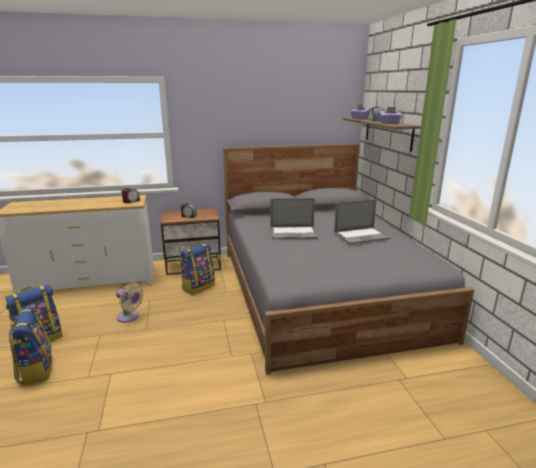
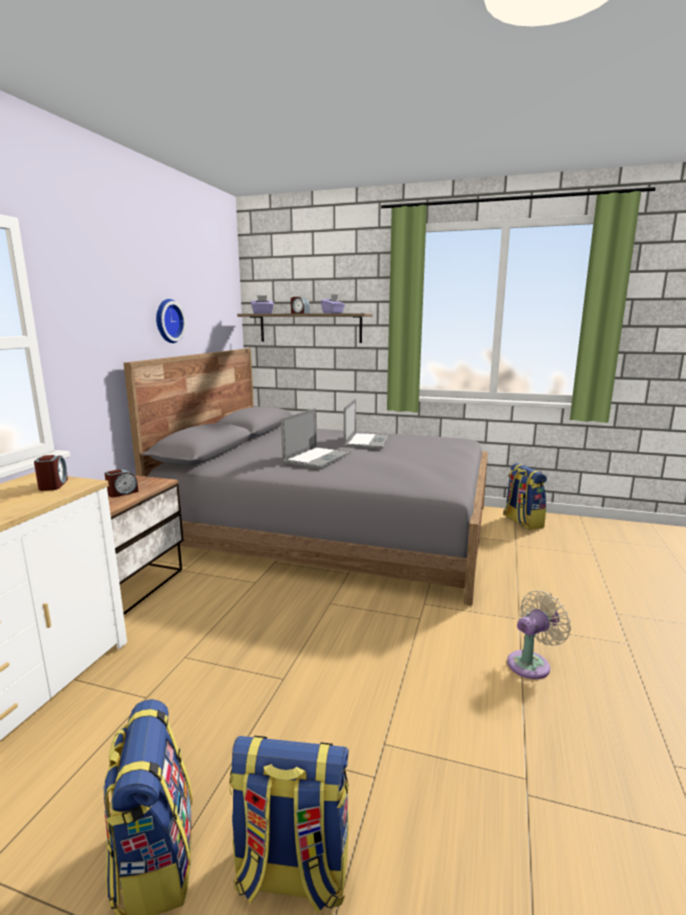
camera: 60 degrees left, 5 degrees down
(129, 317) = (220, 692): beige fan -> beige fan (531, 663)
(198, 287) = (209, 600): backpack -> backpack (522, 522)
(269, 123) = (167, 321): none -> wall clock

